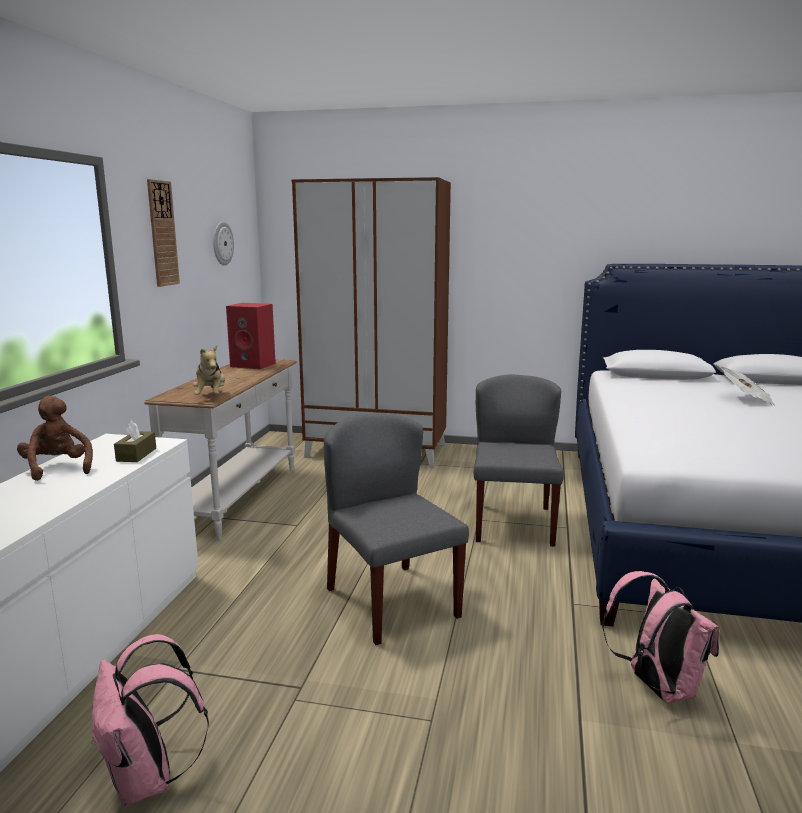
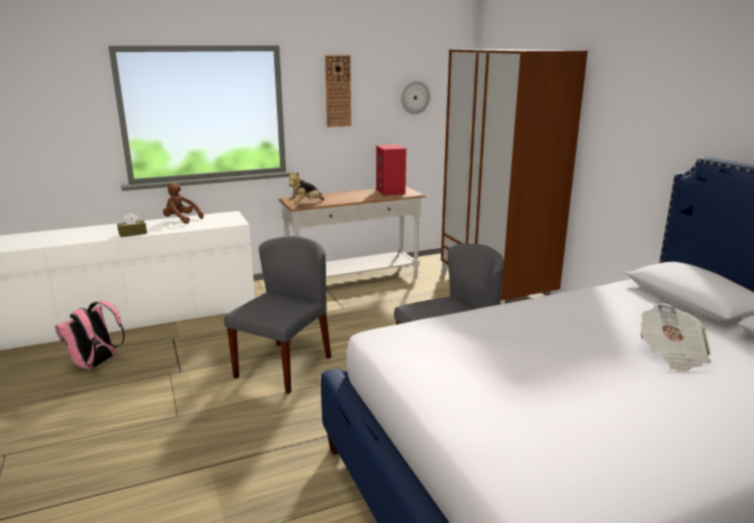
camera: 55 degrees right, 5 degrees up
(58, 468) = (181, 220): brown plush toy -> brown plush toy turned 90 degrees counterclockwise
(136, 455) = (213, 224): brown tissue box -> brown tissue box (132, 233)
(656, 687) = (269, 490): pink backpack -> none

